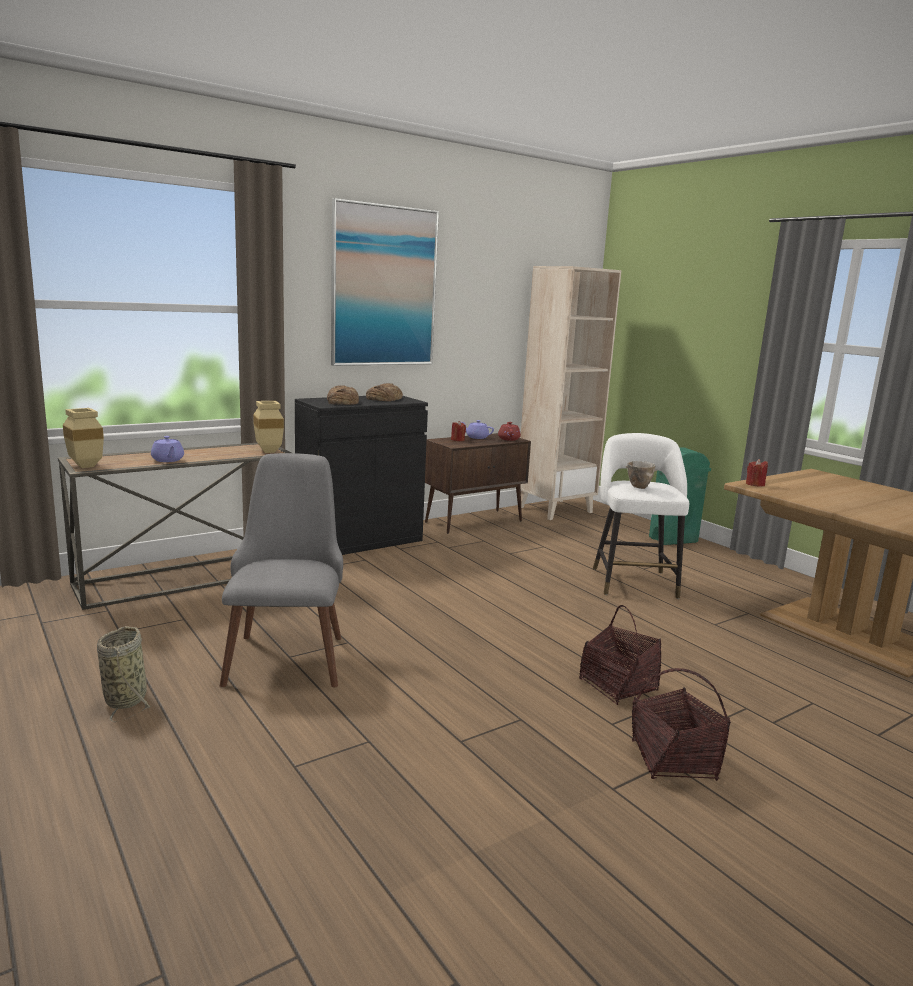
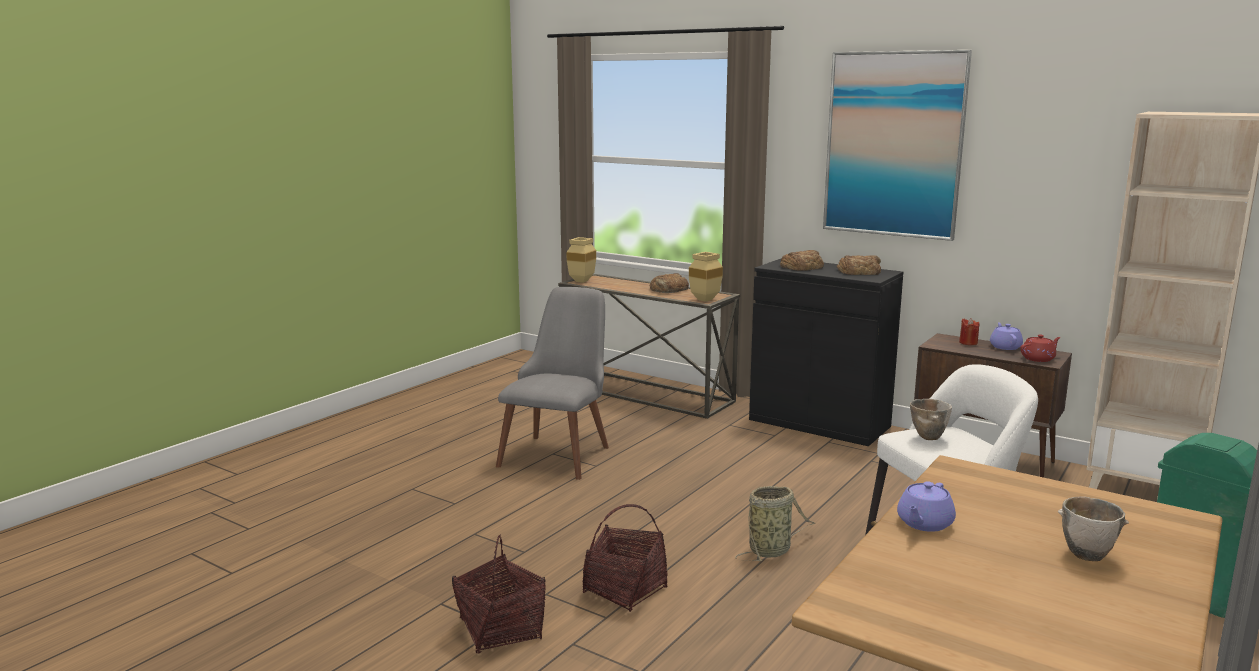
camera: 70 degrees right, 0 degrees up
(126, 698) = (460, 428): basket -> basket (771, 550)
(168, 460) = (626, 288): purple teapot -> purple teapot (924, 523)
(204, 451) = (668, 289): none -> bread
(288, 651) = (560, 451): grey chair -> grey chair turned 45 degrees counterclockwise
(755, 484) = (966, 471): red candle -> none
(869, 493) = (1089, 555): none -> bowl

